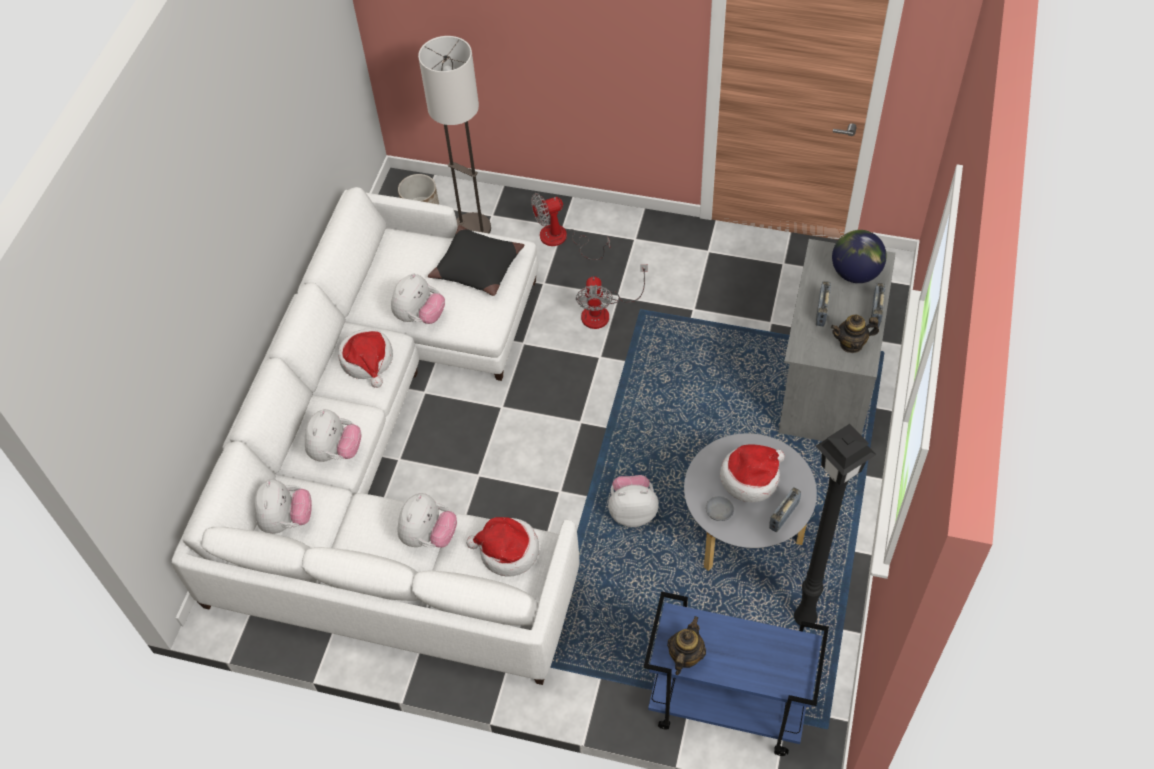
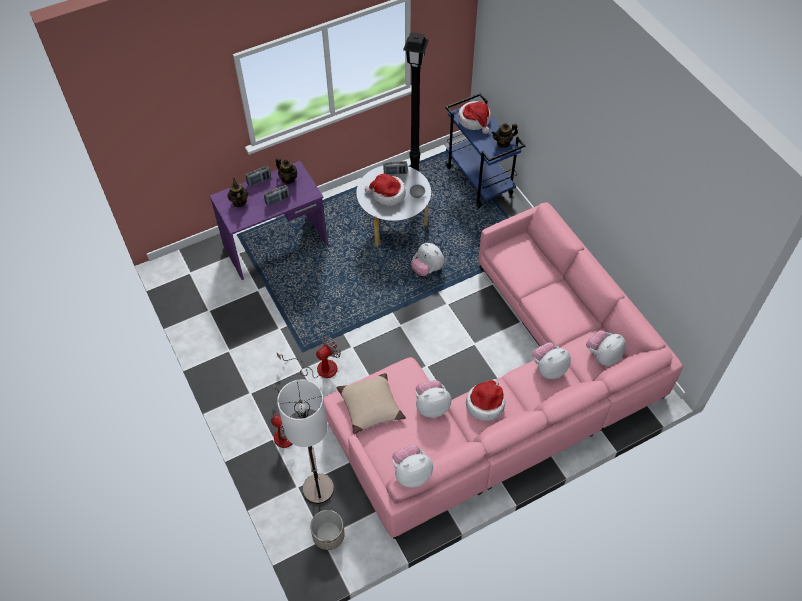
camera: 135 degrees left, 0 degrees up
(391, 455) = (505, 391): white sofa -> pink sofa
(429, 536) = (543, 293): plush toy -> plush toy (411, 473)
(477, 268) = (371, 406): black pillow -> beige pillow
(507, 551) = (516, 257): hat -> hat (475, 120)
(826, 380) = (276, 246): grey desk -> purple desk
(855, 273) = (239, 202): globe -> teapot

